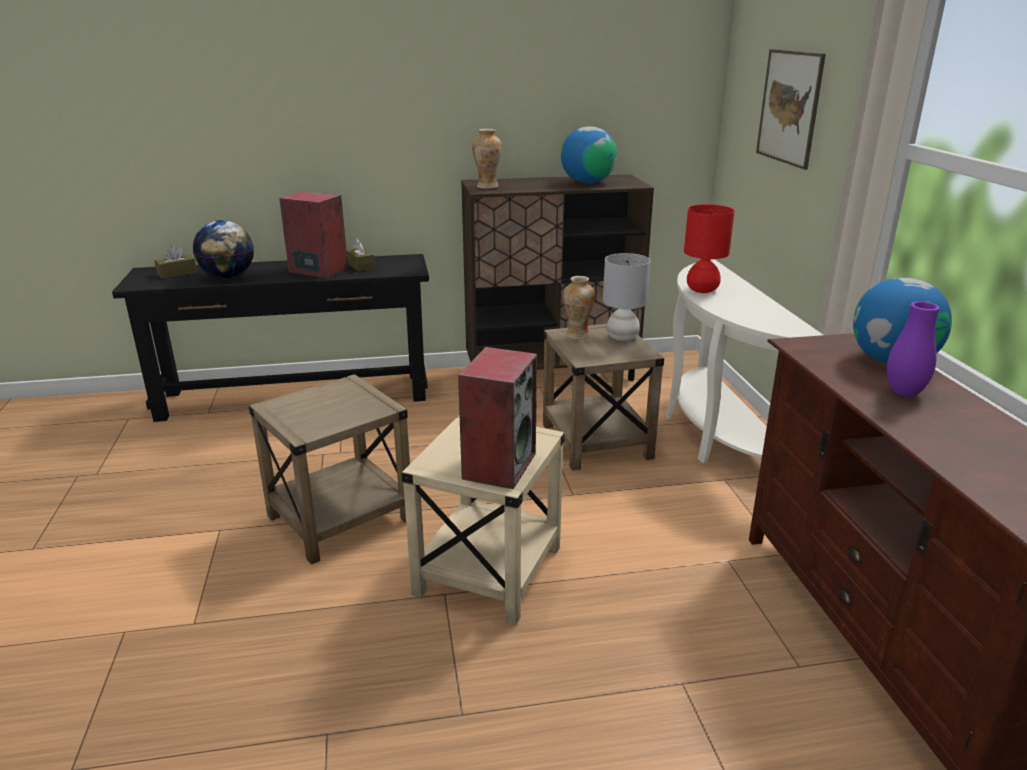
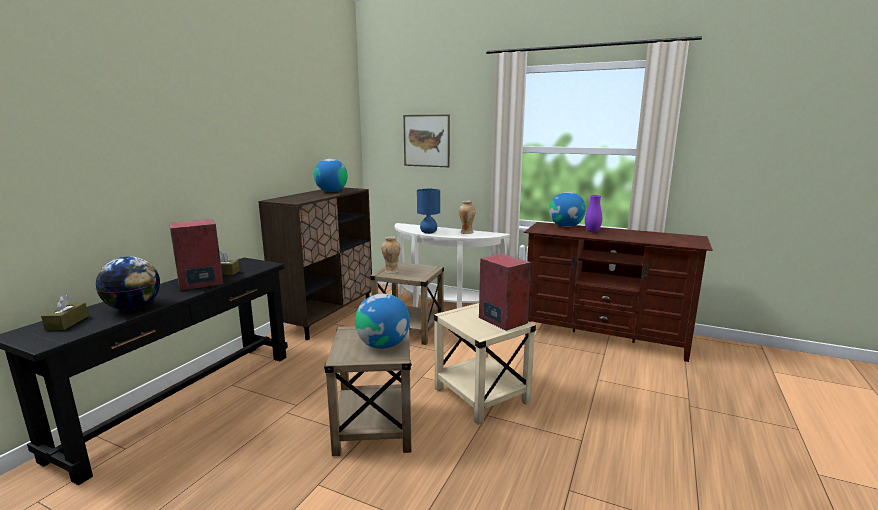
camera: 55 degrees left, 10 degrees down
(328, 415) = (383, 345): none -> globe
(487, 186) = (290, 200): vase -> vase (466, 232)
(622, 338) = (410, 266): grey table lamp -> none
(702, 290) = (428, 232): red table lamp -> blue table lamp

